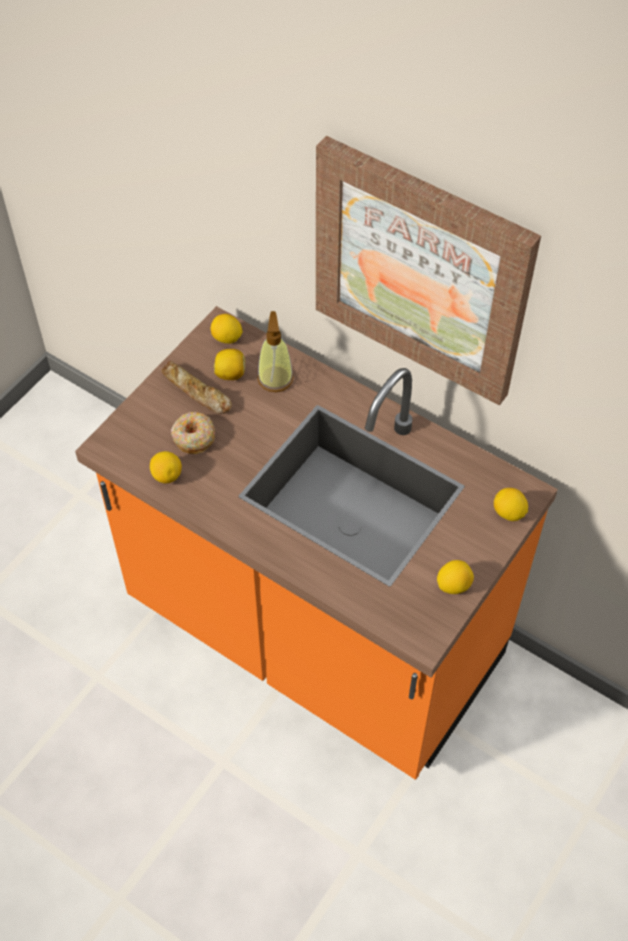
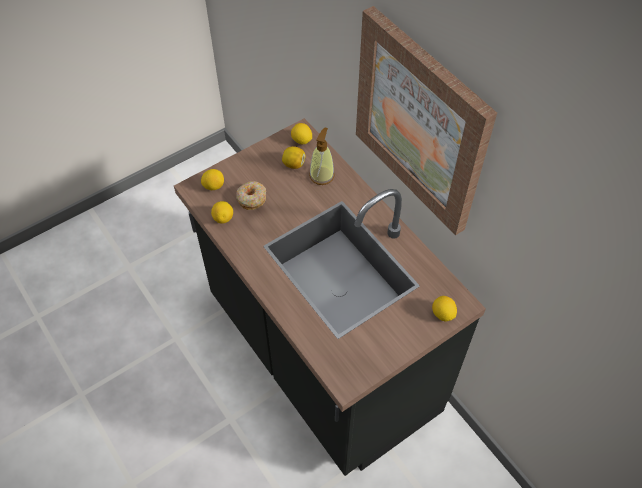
camera: 20 degrees right, 0 degrees up
(196, 392) = (266, 170): bread -> none
(314, 635) = (321, 356): orange counter -> black counter
(453, 585) = (382, 352): lemon -> lemon (213, 186)

